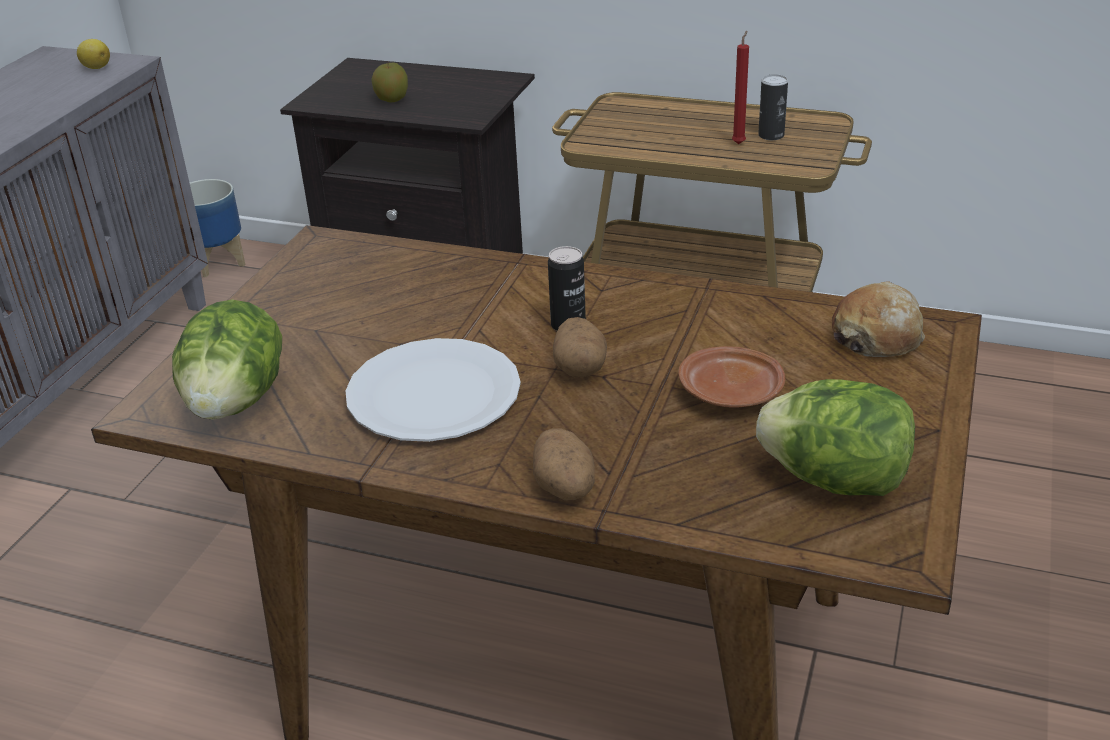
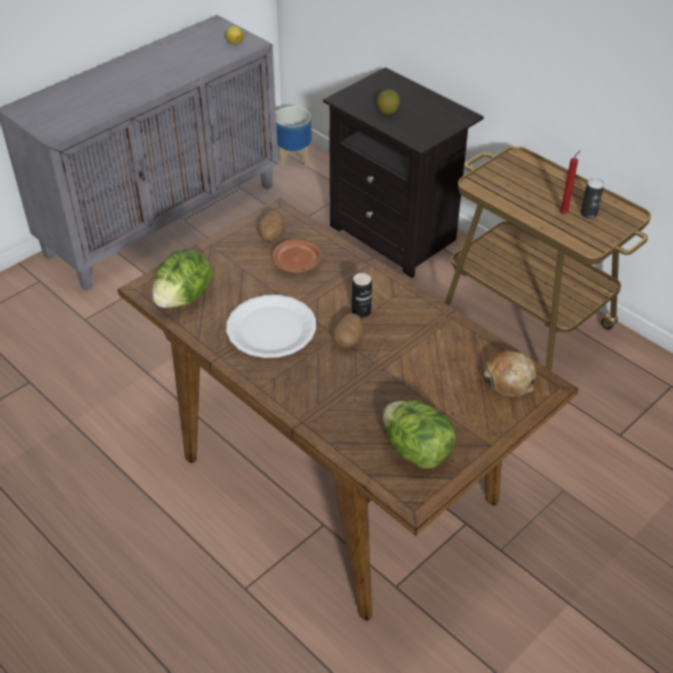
camera: 25 degrees right, 10 degrees up
(565, 488) = (293, 403): potato -> potato (271, 236)
(732, 393) = (408, 384): brown plate -> brown plate (297, 264)

